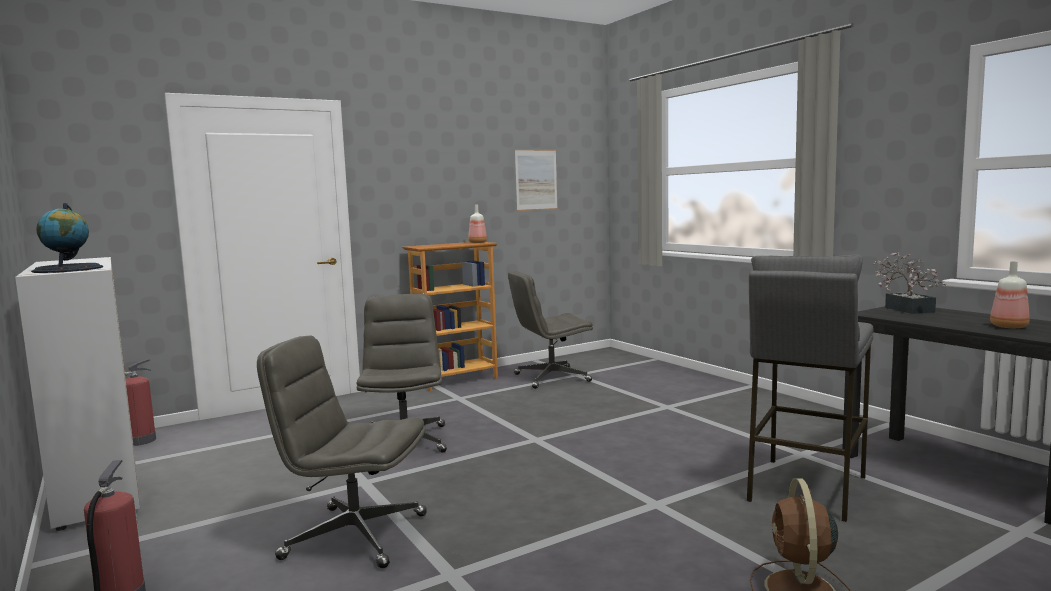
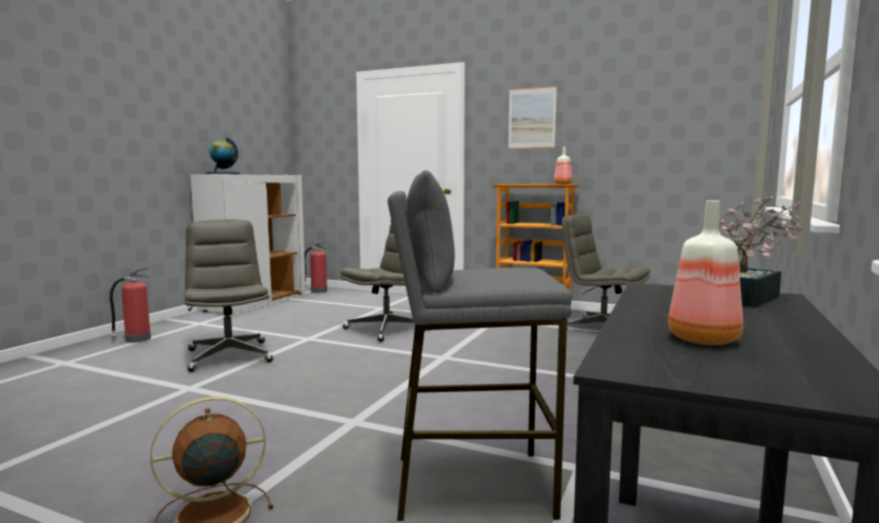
camera: 55 degrees right, 0 degrees up
(536, 179) = (658, 122): picture -> picture (532, 118)

